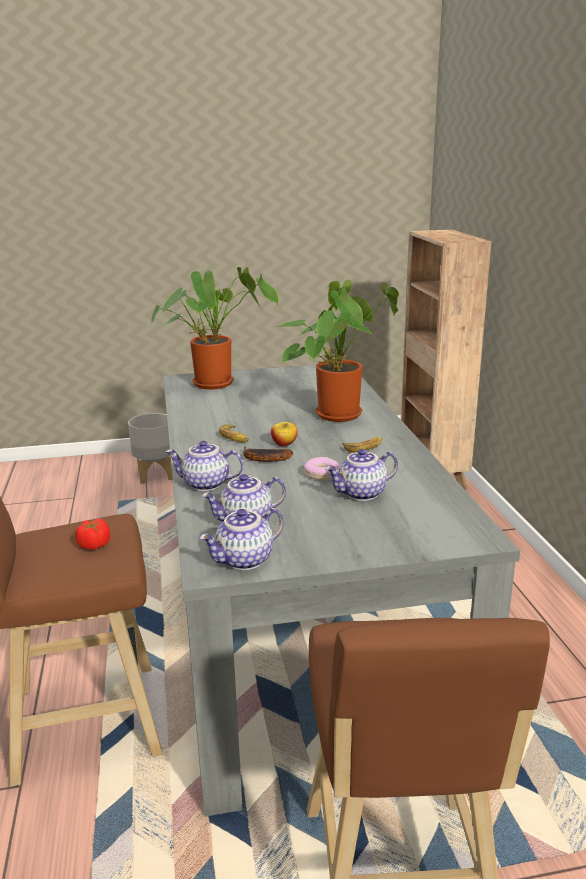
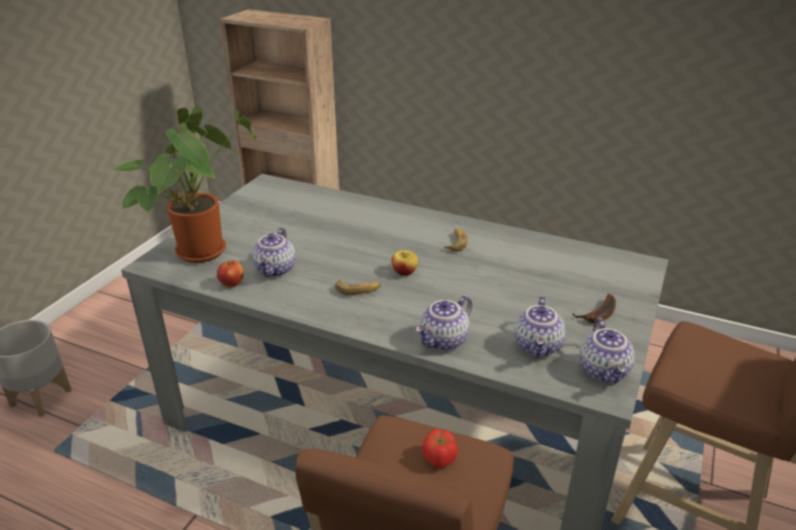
camera: 55 degrees left, 10 degrees up
(187, 403) = (232, 284): none -> apple
(263, 459) = (424, 294): banana -> banana (599, 315)
(322, 474) = (485, 279): donut -> none
(338, 412) = (371, 224): potted plant -> none
(362, 494) = (538, 277): teapot -> teapot (276, 270)

